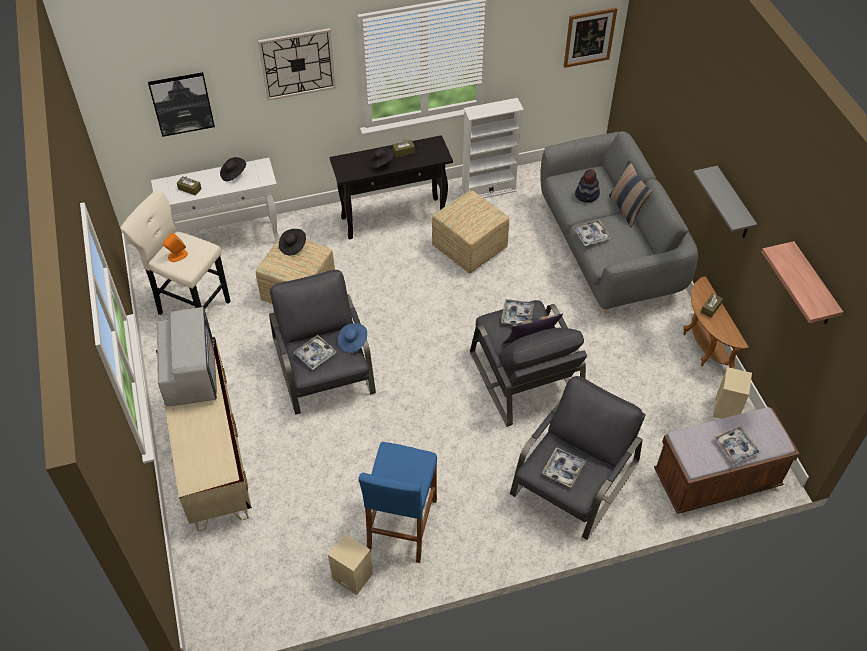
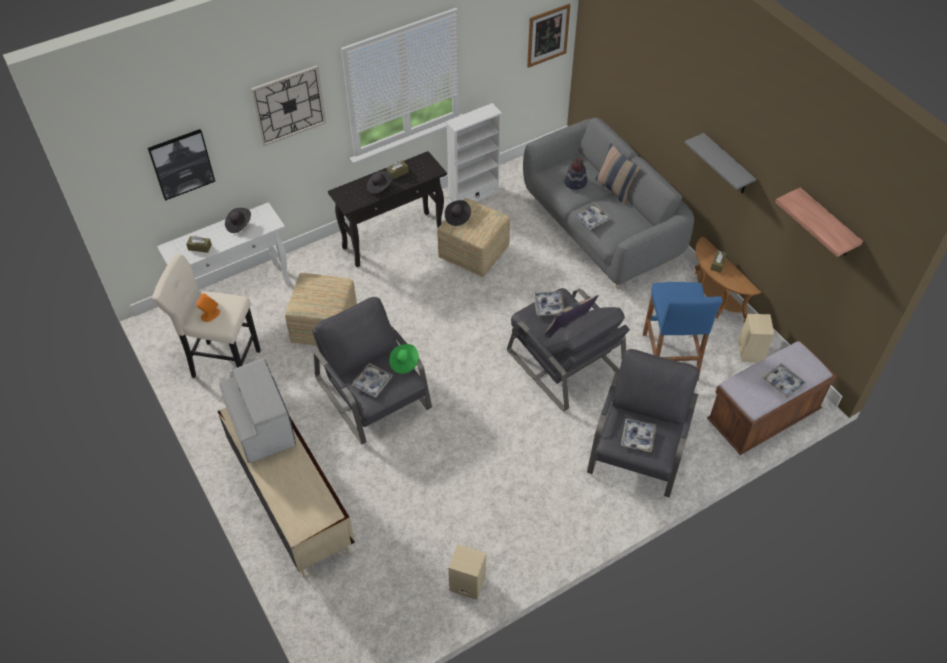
camera: 15 degrees left, 0 degrees up
(293, 246) = (314, 284): black hat -> black hat (457, 217)
(352, 342) = (404, 363): blue hat -> green hat
(401, 525) = (497, 525): blue stool -> blue stool (670, 356)

